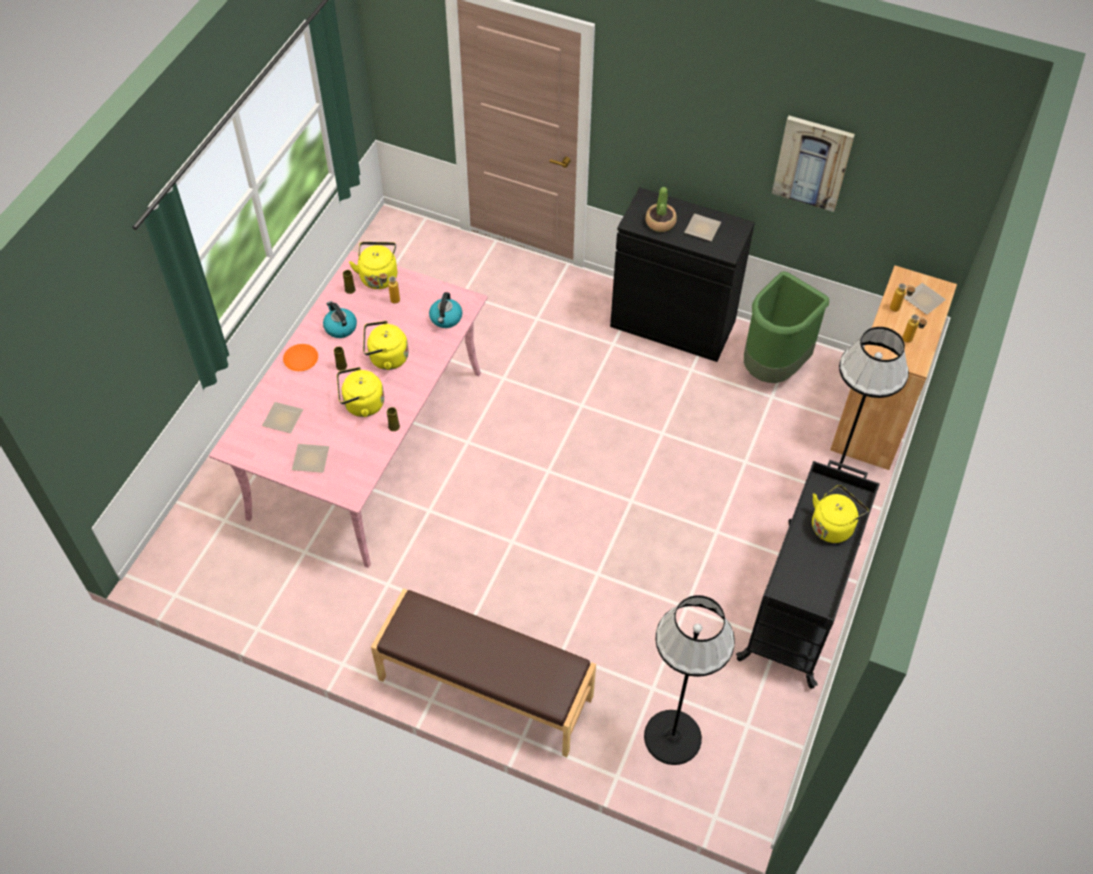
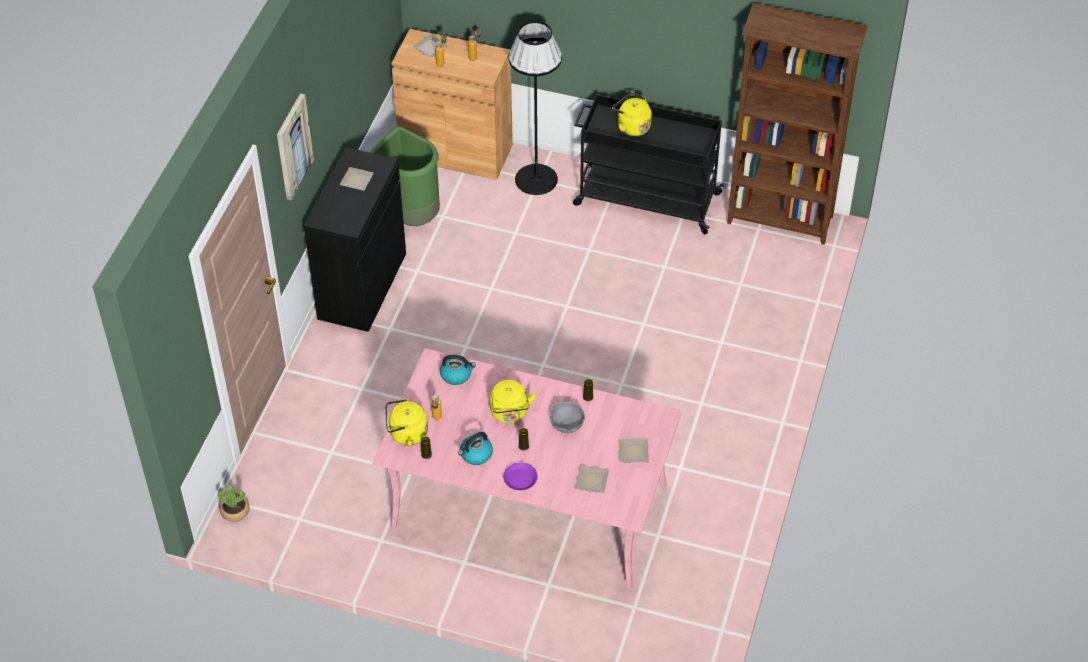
camera: 95 degrees left, 5 degrees down
(301, 360) = (520, 479): orange plate -> purple plate
(361, 405) = (567, 424): yellow kettle -> grey bowl
(485, 689) = (764, 388): brown bench -> none
(660, 222) = (350, 208): potted plant -> potted plant (235, 511)
(672, 737) = (778, 271): black floor lamp -> none
(761, 756) = (780, 220): none -> brown bookcase
(812, 162) = (345, 61): picture -> picture (293, 146)

